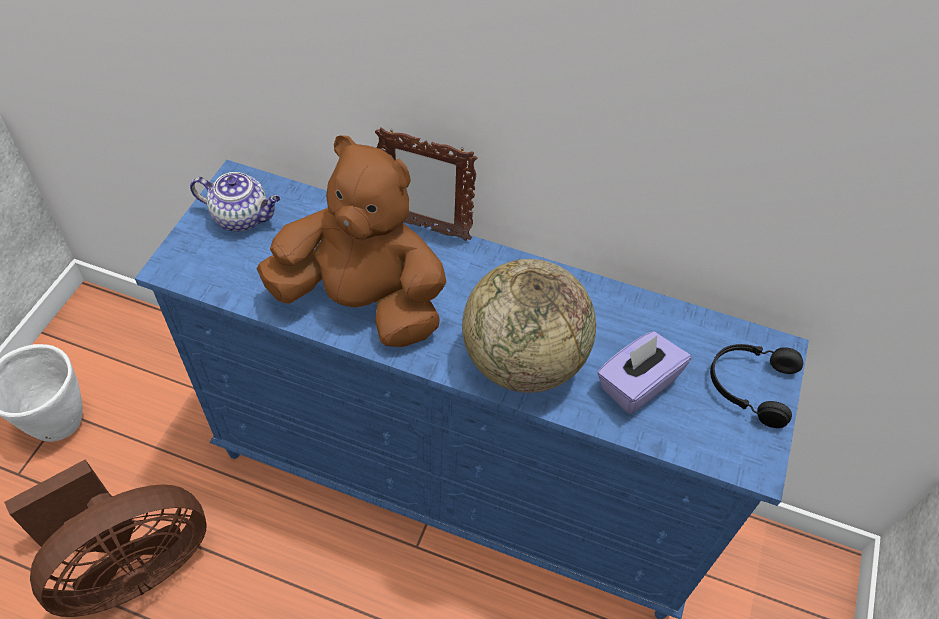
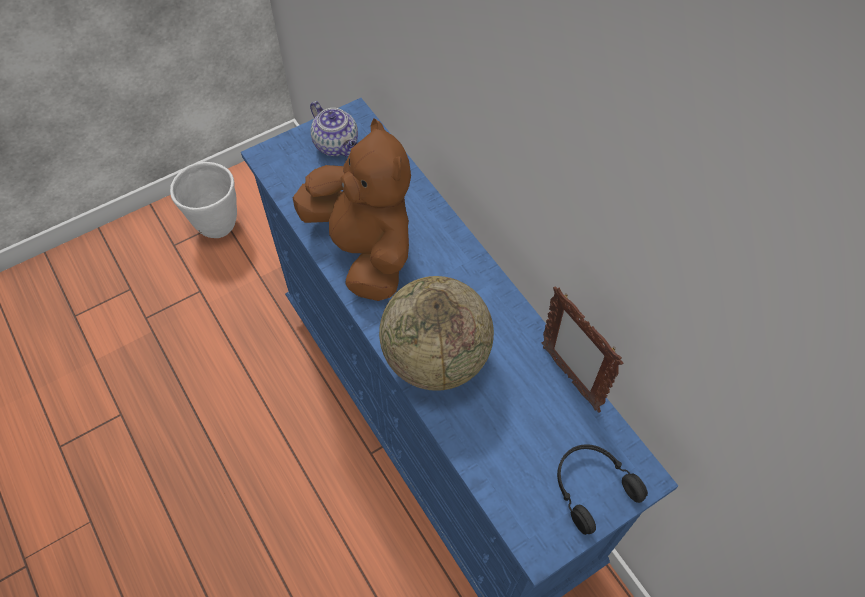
camera: 40 degrees right, 5 degrees up
(130, 566) = (193, 344): brown fan -> none
(426, 227) = (453, 220): picture frame -> picture frame (569, 377)
(636, 384) = (503, 428): purple tissue box -> none

